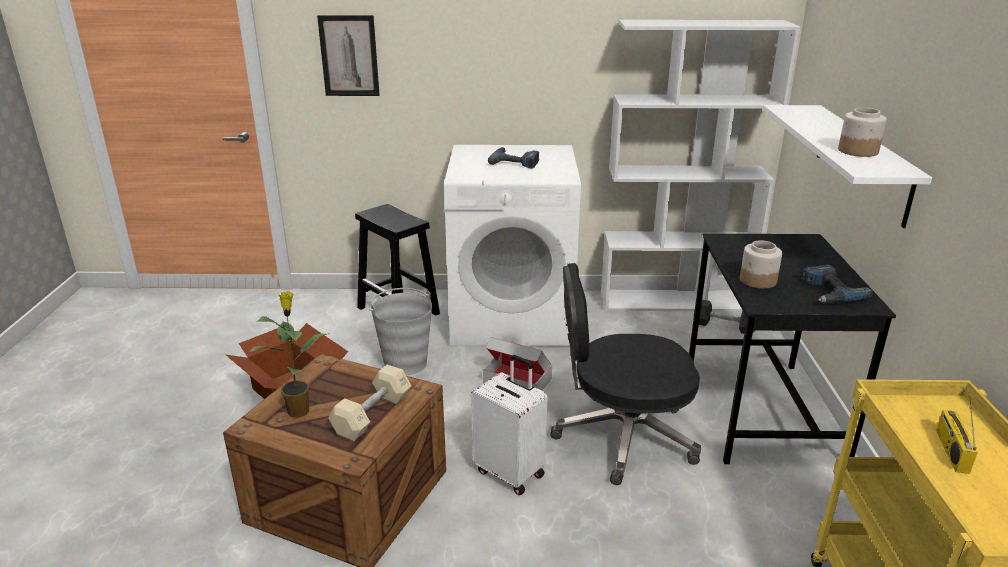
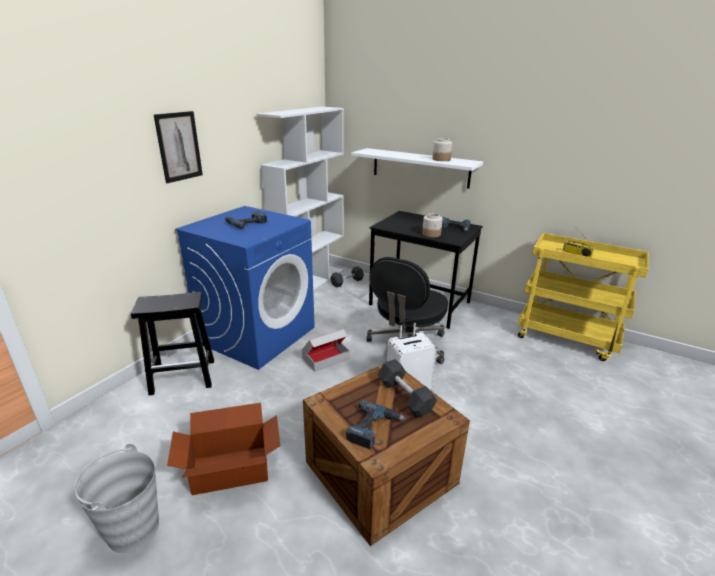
camera: 60 degrees left, 0 degrees up
(299, 410) = (373, 429): potted plant -> power drill
(349, 56) = (73, 171): picture -> picture (179, 146)
(372, 415) = (405, 396): beige dumbbell -> black dumbbell
(405, 363) = (256, 396): grey bucket -> grey bucket (133, 529)
(512, 317) = (258, 334): white washing machine -> blue washing machine

